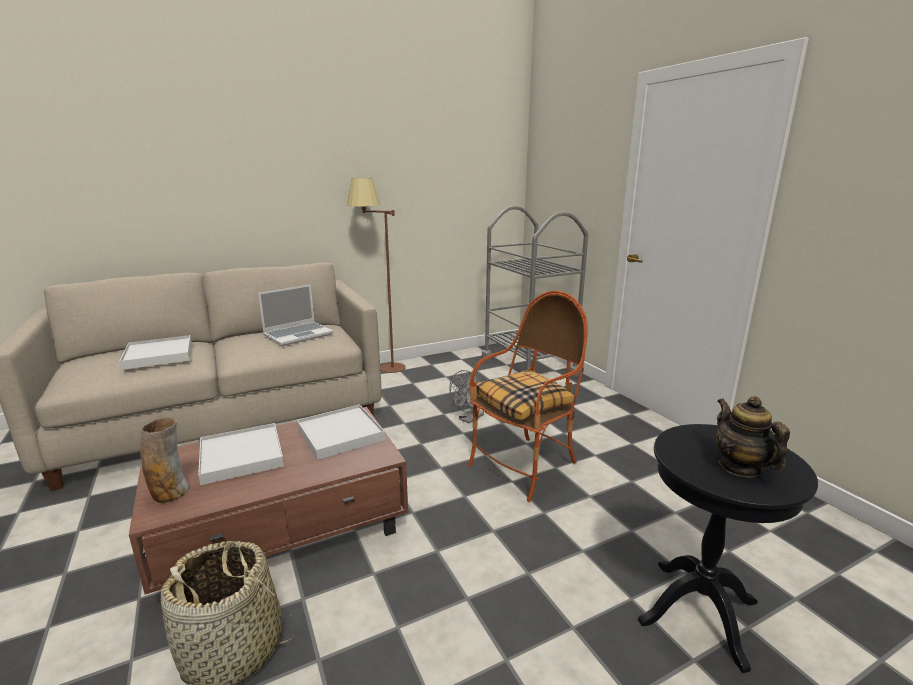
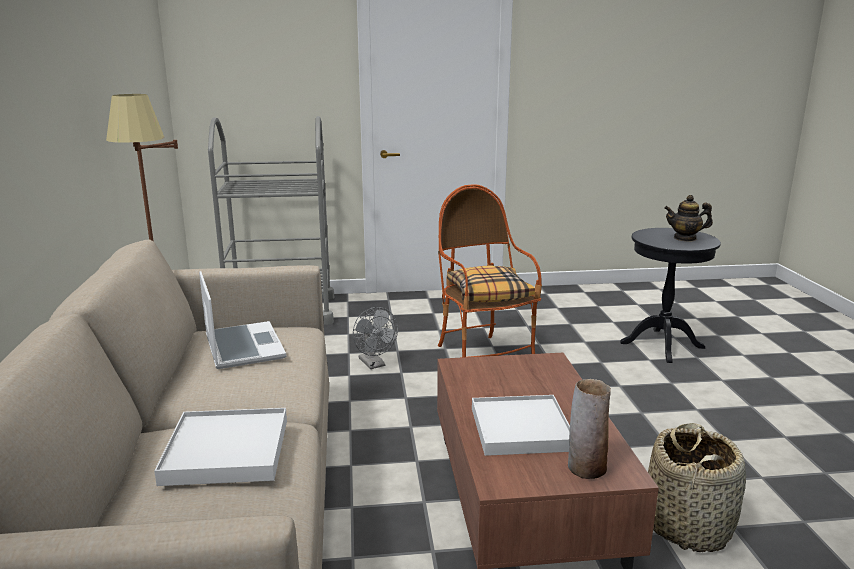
camera: 70 degrees left, 0 degrees up
(340, 434) = (497, 375): white tray -> none

